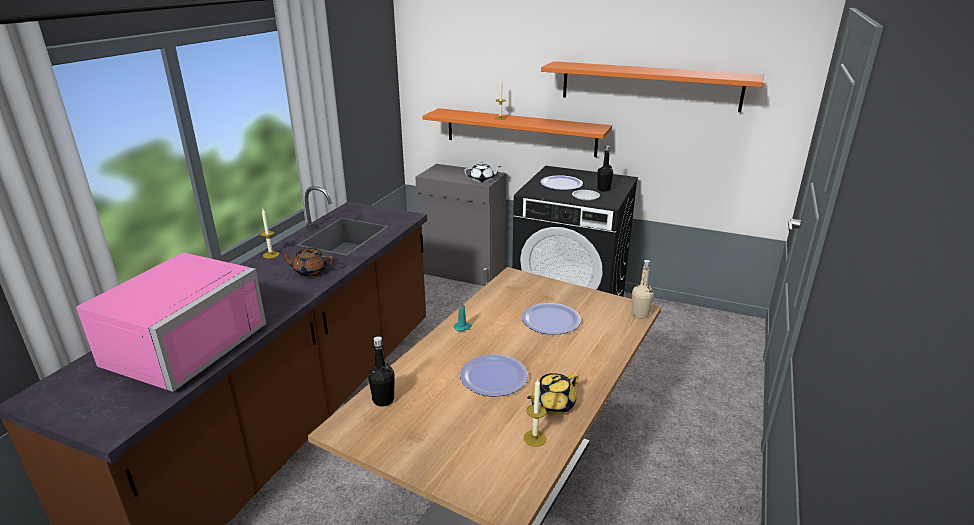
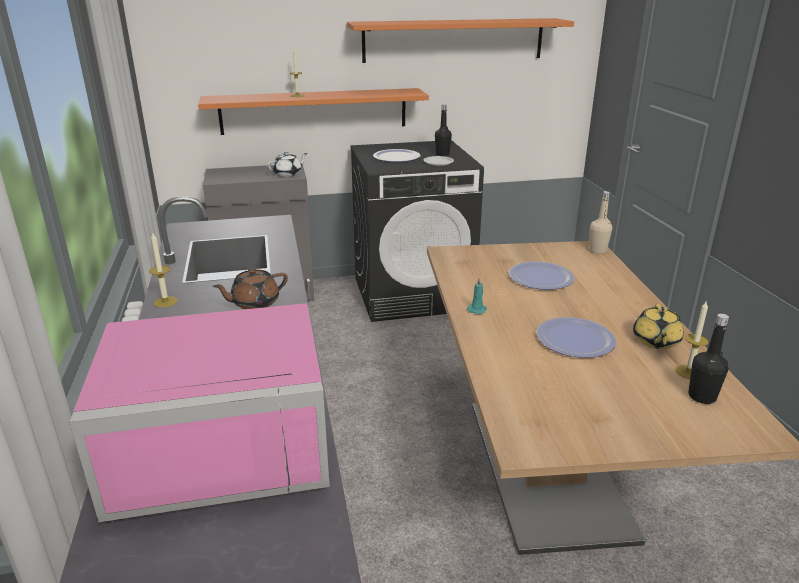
camera: 35 degrees left, 0 degrees up
(179, 345) = (224, 440): pink microwave -> pink microwave turned 90 degrees clockwise
(383, 400) = (517, 401): black bottle -> black bottle (702, 396)

